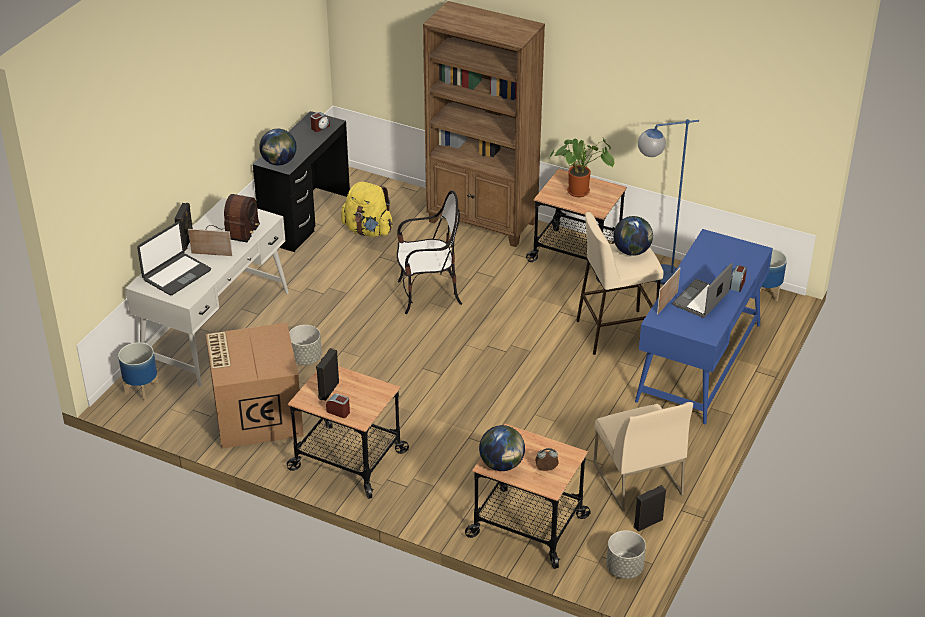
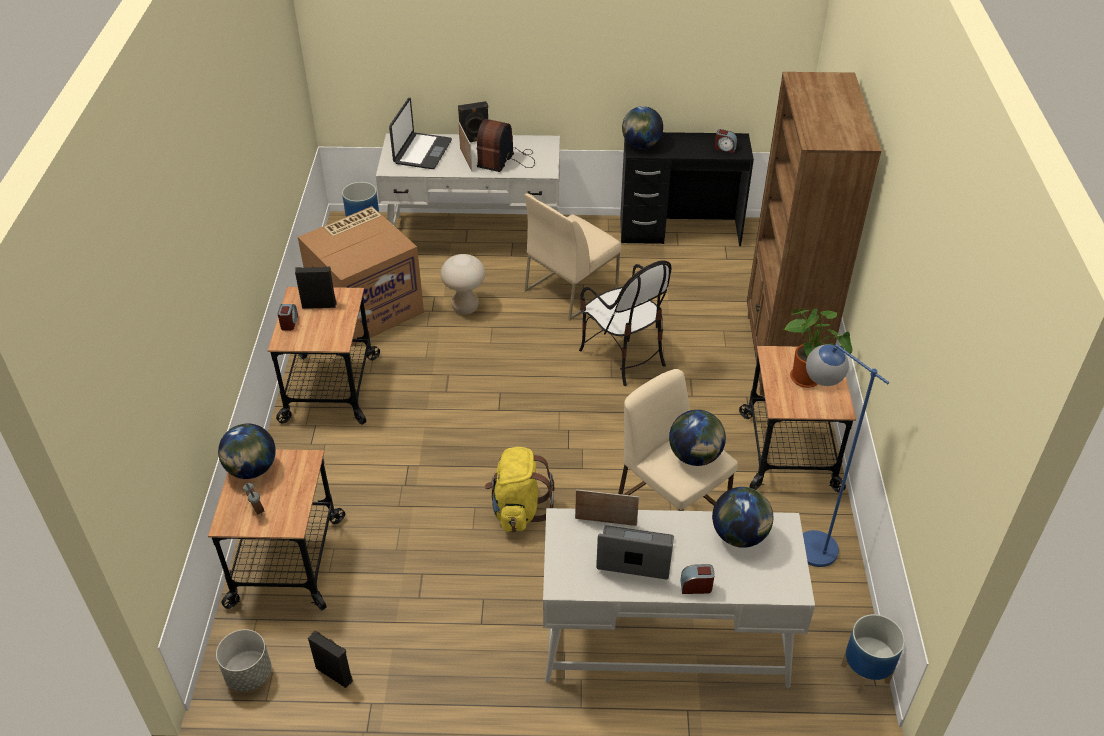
camera: 65 degrees right, 5 degrees up
(176, 275) = (422, 152): laptop -> laptop turned 90 degrees counterclockwise
(232, 234) = (506, 160): radio -> radio turned 120 degrees clockwise
(305, 358) = (465, 307): grey planter -> beige stool
(368, 230) = (695, 277): yellow backpack -> yellow backpack (518, 510)
(636, 478) = (409, 639): beige chair -> beige chair (571, 289)
(698, 362) = (664, 638): blue desk -> white desk
(707, 256) = (739, 535): none -> globe

